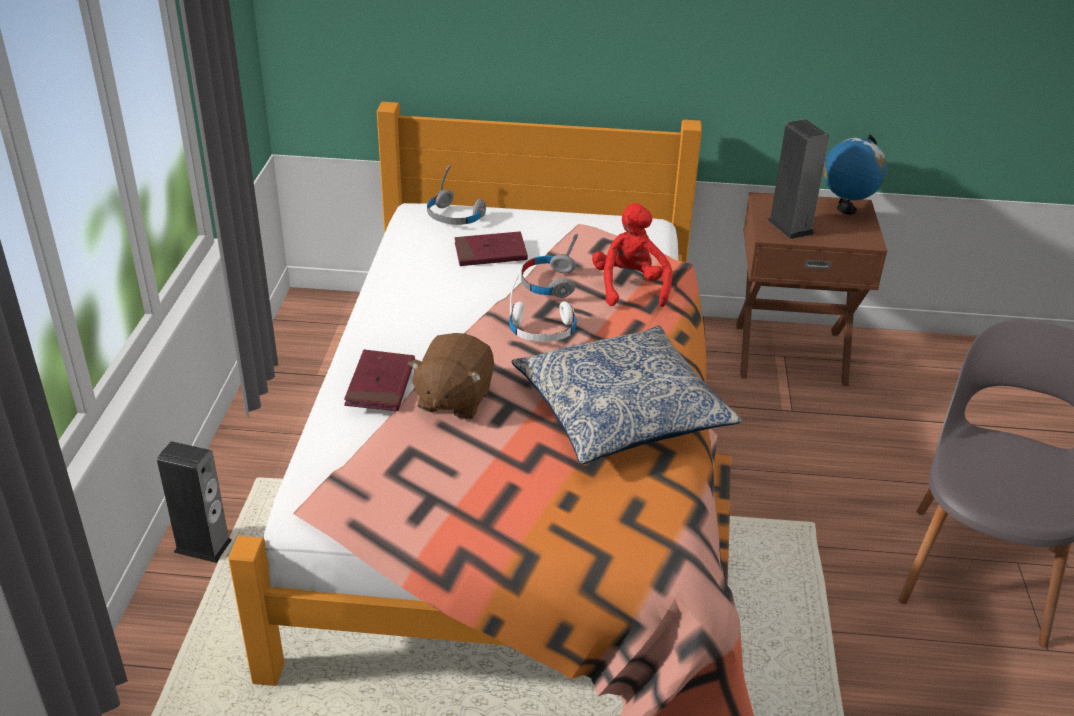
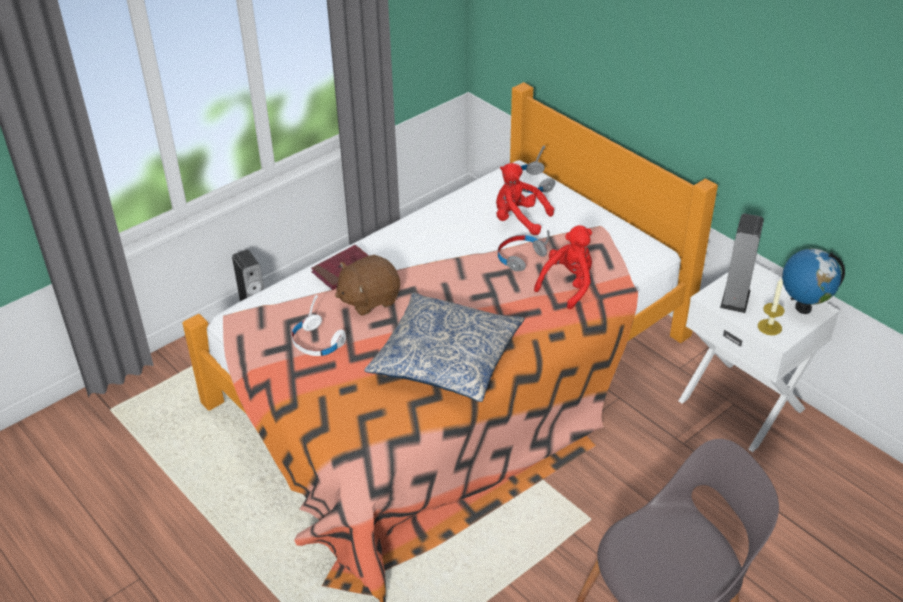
camera: 45 degrees right, 5 degrees up
(490, 253) = (518, 219): red book -> red plush toy
(542, 330) = (470, 285): white headphones -> white headphones (317, 342)
(790, 352) = (742, 404): brown nightstand -> white nightstand
(847, 235) = (769, 327): none -> candle

